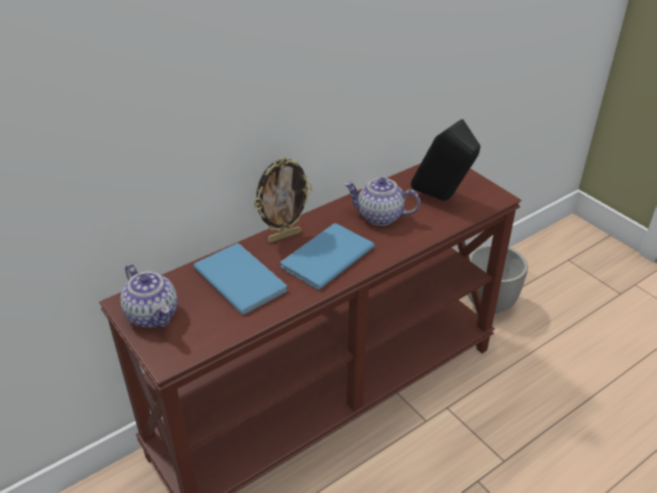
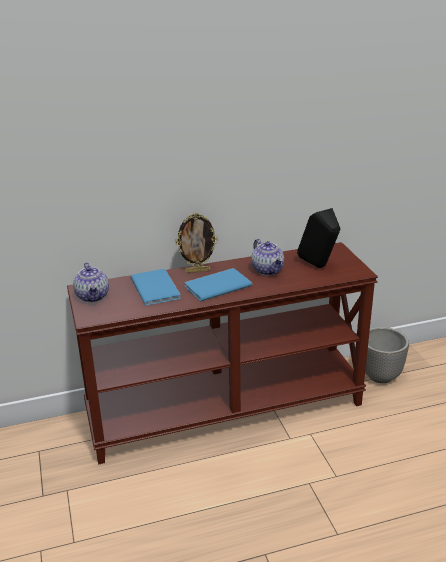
camera: 20 degrees right, 10 degrees down
(379, 216) = (268, 270): teapot -> teapot turned 150 degrees counterclockwise

